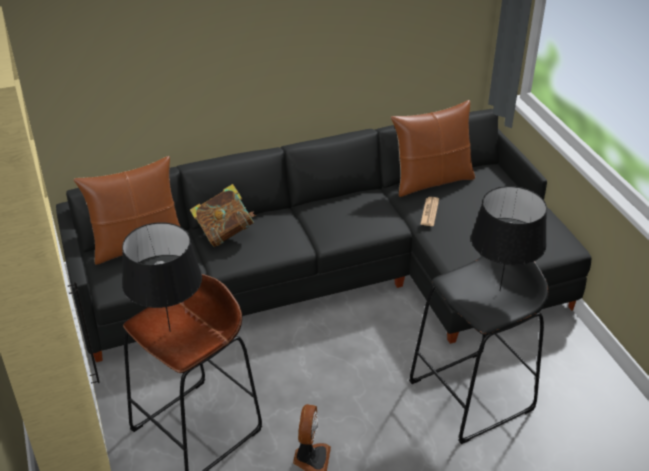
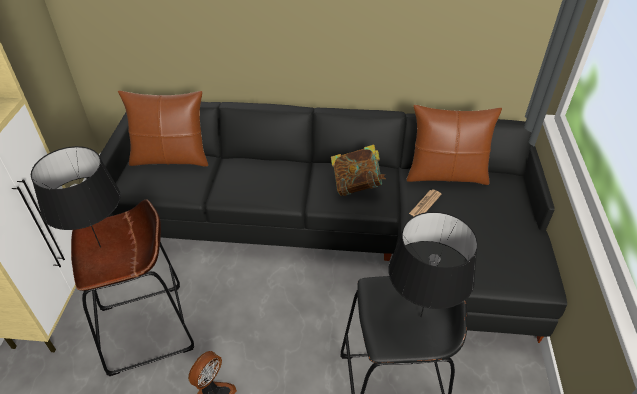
camera: 25 degrees right, 5 degrees up
(225, 233) = (240, 169): book -> book (356, 185)

